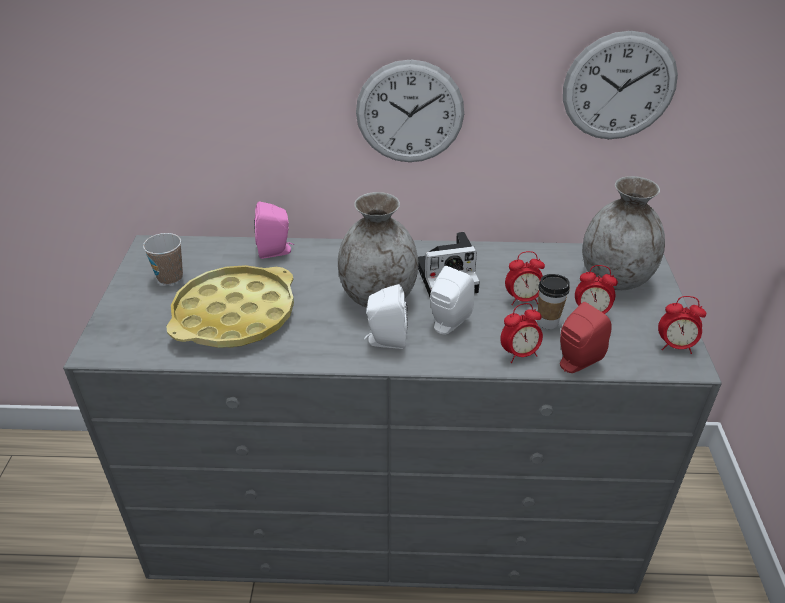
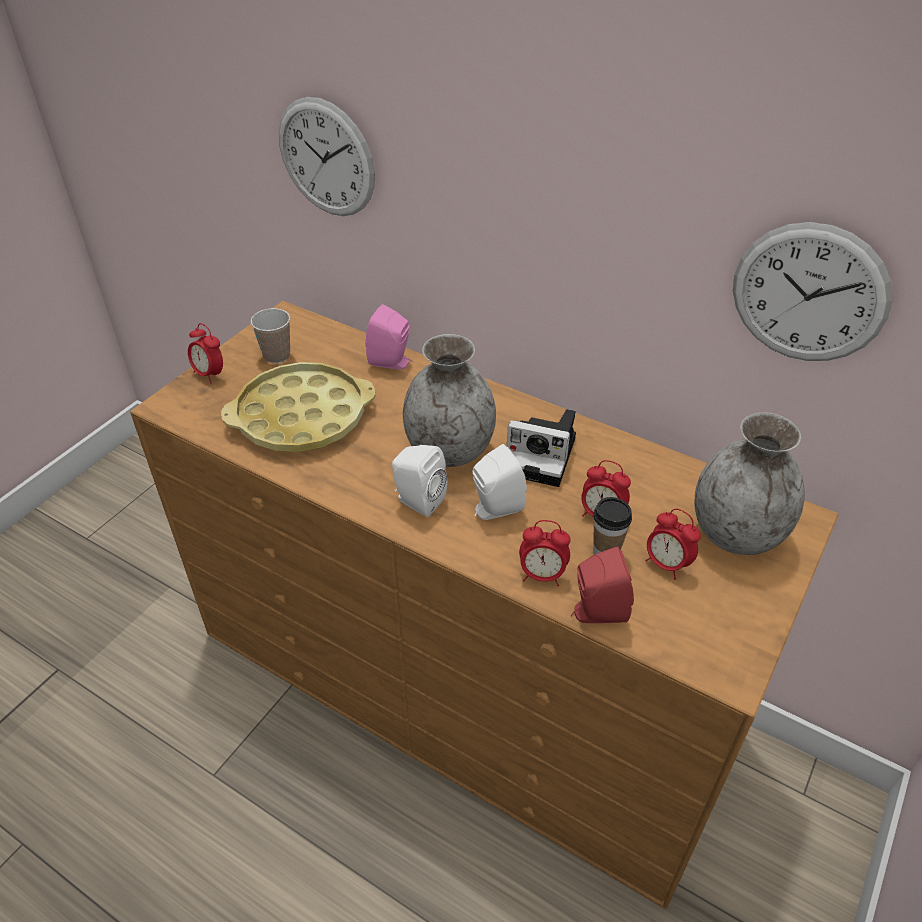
camera: 30 degrees right, 5 degrees up
(393, 510) = (462, 681): grey dresser -> brown dresser
(410, 112) = (552, 253): wall clock -> wall clock (326, 158)
(675, 346) = (735, 646): alarm clock -> alarm clock (209, 374)

